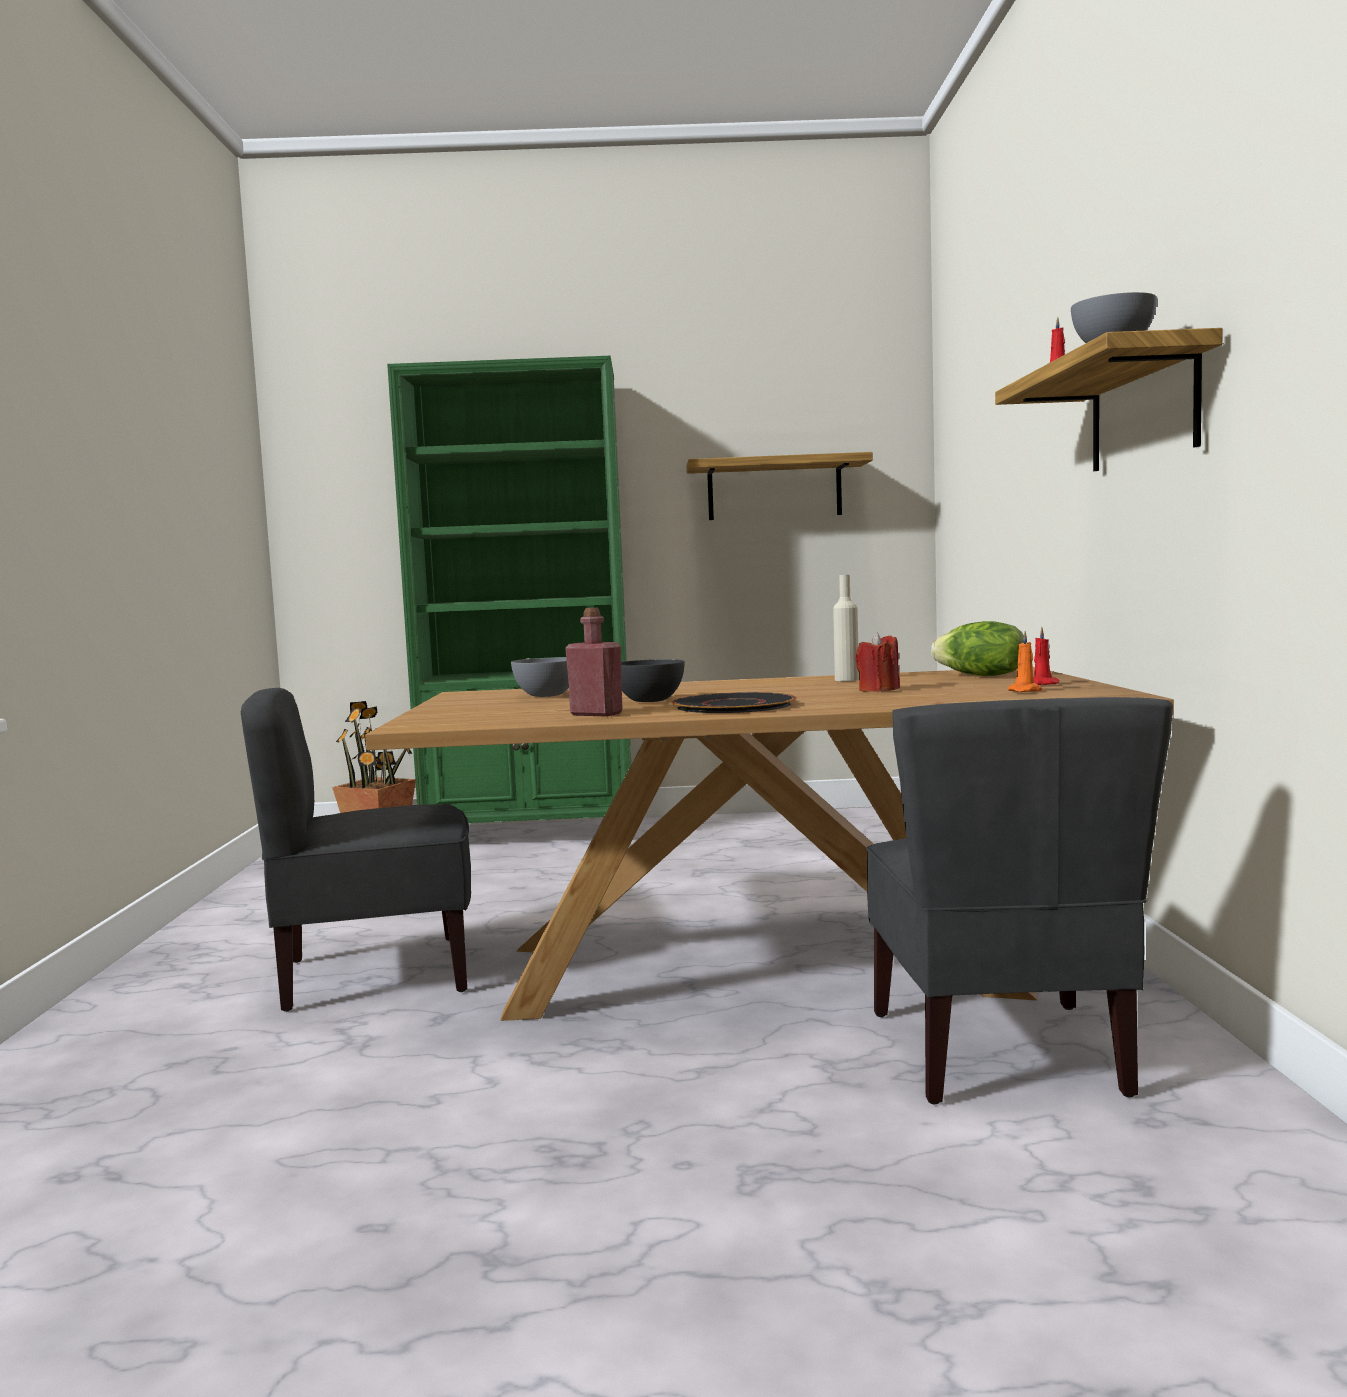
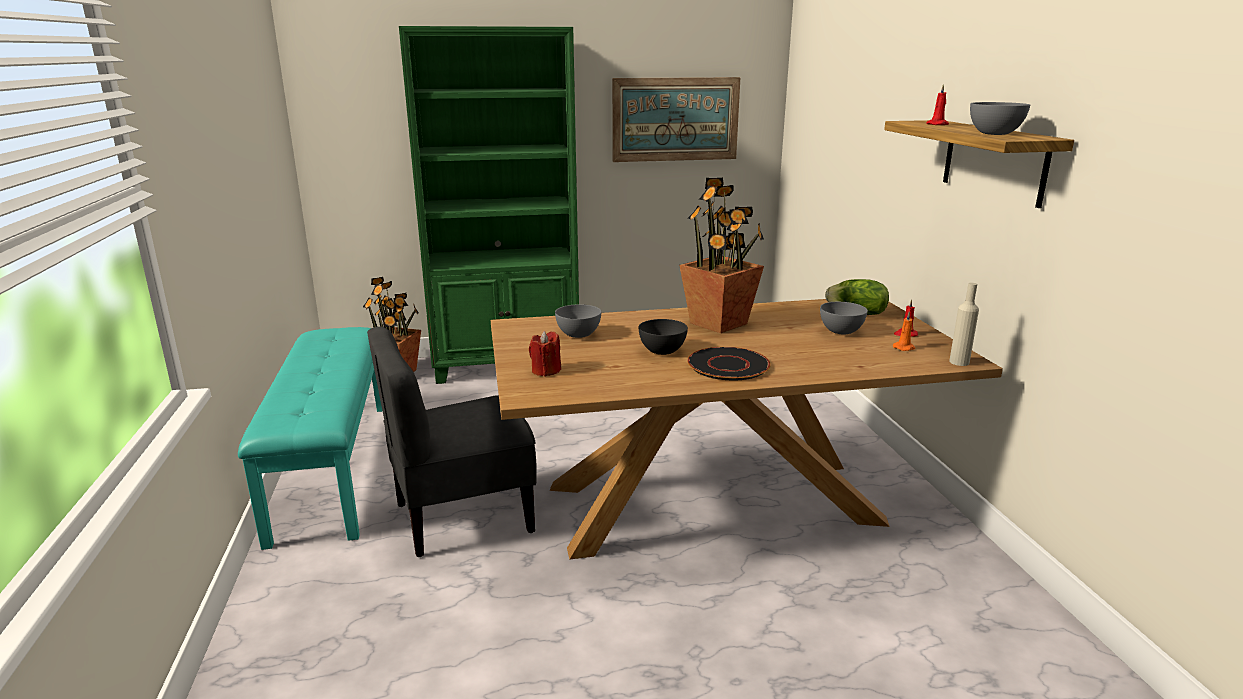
camera: 10 degrees left, 15 degrees up
(230, 924) = (332, 467): none -> turquoise bench
(596, 714) = (643, 378): red bottle -> none
(760, 685) = (719, 323): none -> potted plant
(774, 489) = (675, 119): shelf -> picture
(847, 680) = (771, 315): beige bottle -> beige bottle (959, 362)
(878, 690) = (806, 339): red candle -> red candle (546, 371)
(939, 685) = (840, 331): none -> grey bowl
(1000, 1052) = (883, 574): grey chair -> none

